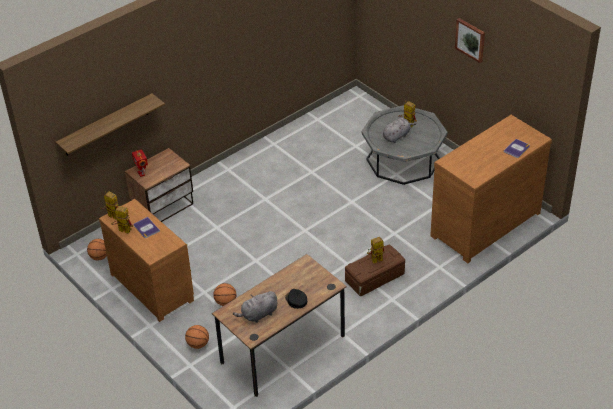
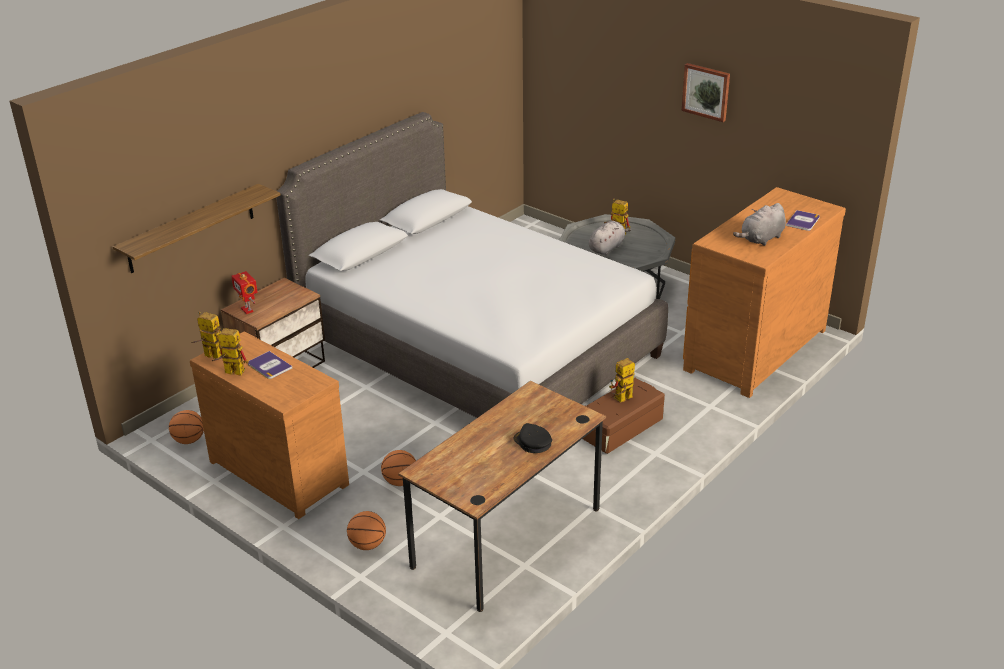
camera: 10 degrees left, 10 degrees down
(258, 315) = (476, 468): grey plush toy -> grey plush toy (761, 239)
(295, 204) = (477, 349): none -> grey bed

